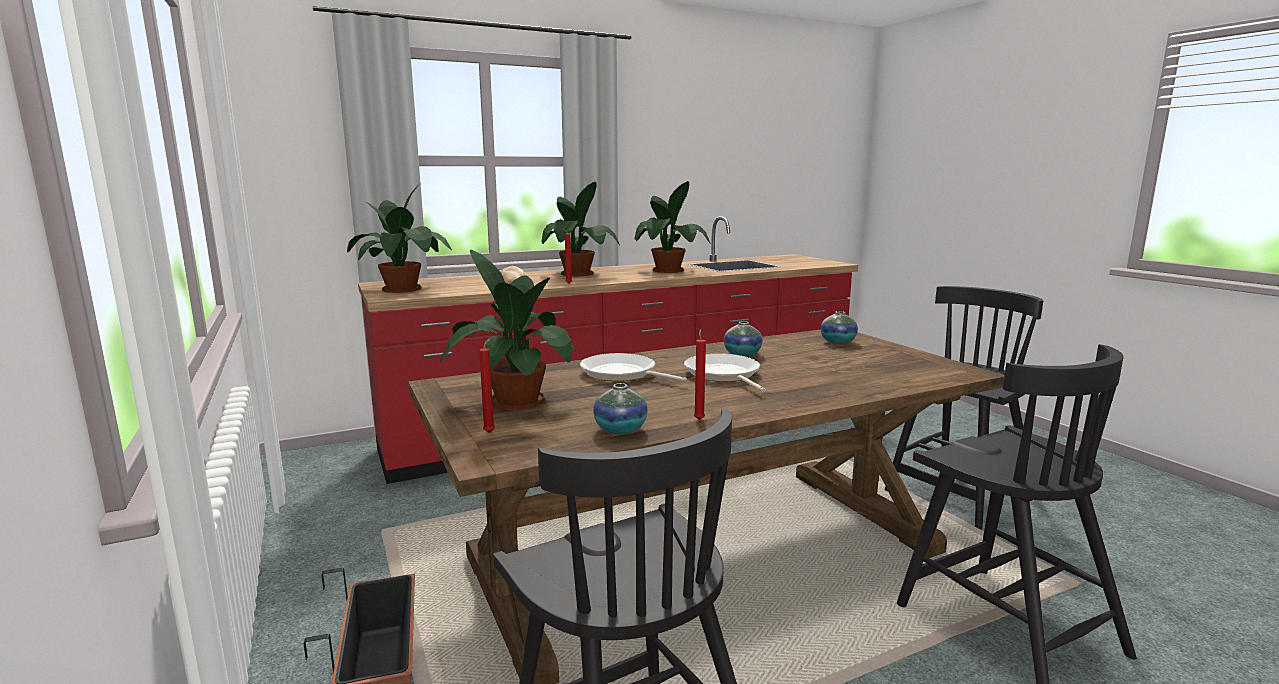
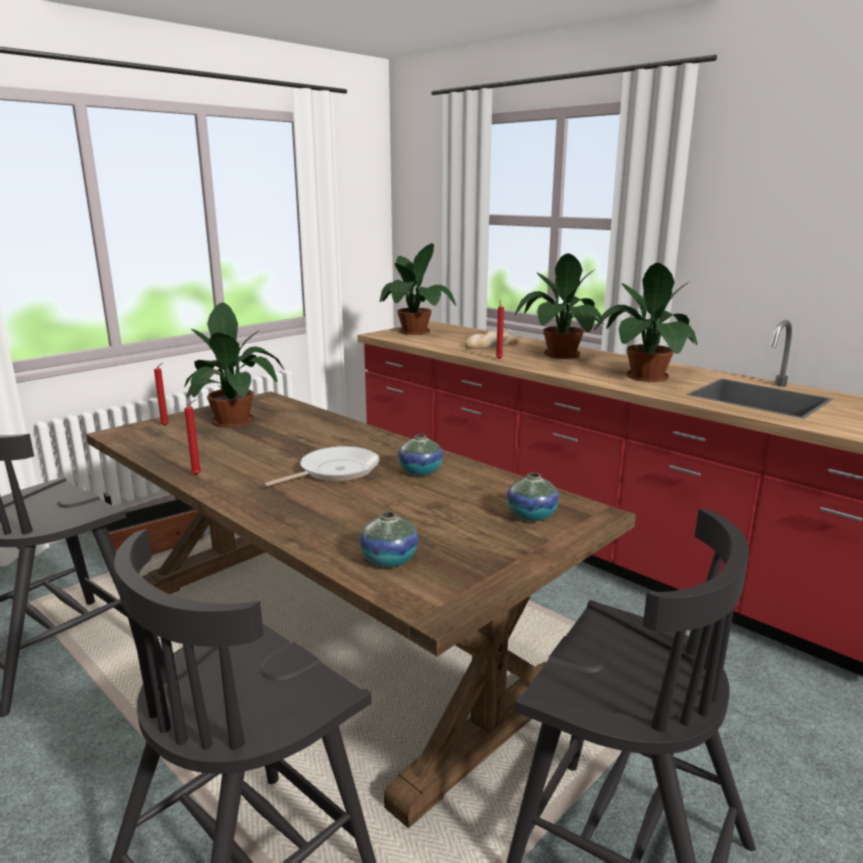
camera: 70 degrees right, 5 degrees up
(620, 429) = (171, 455): vase -> vase (389, 560)
(622, 374) = (317, 437): frying pan -> none

